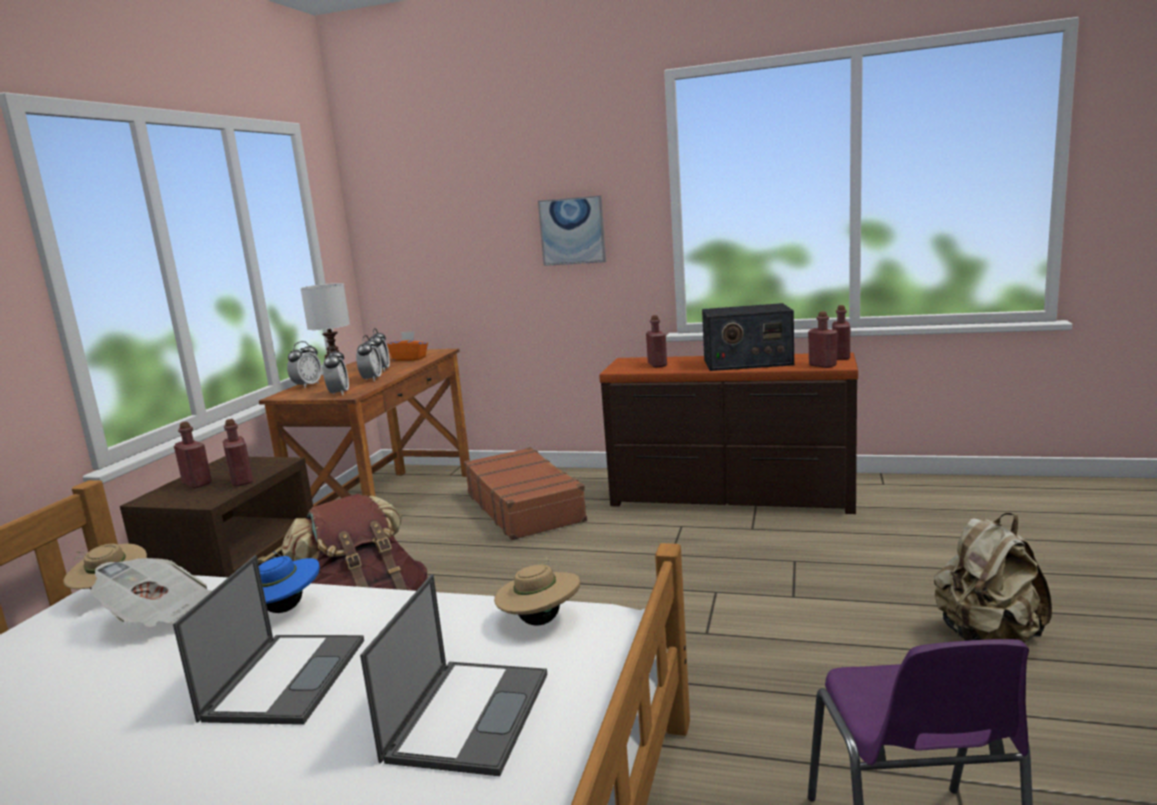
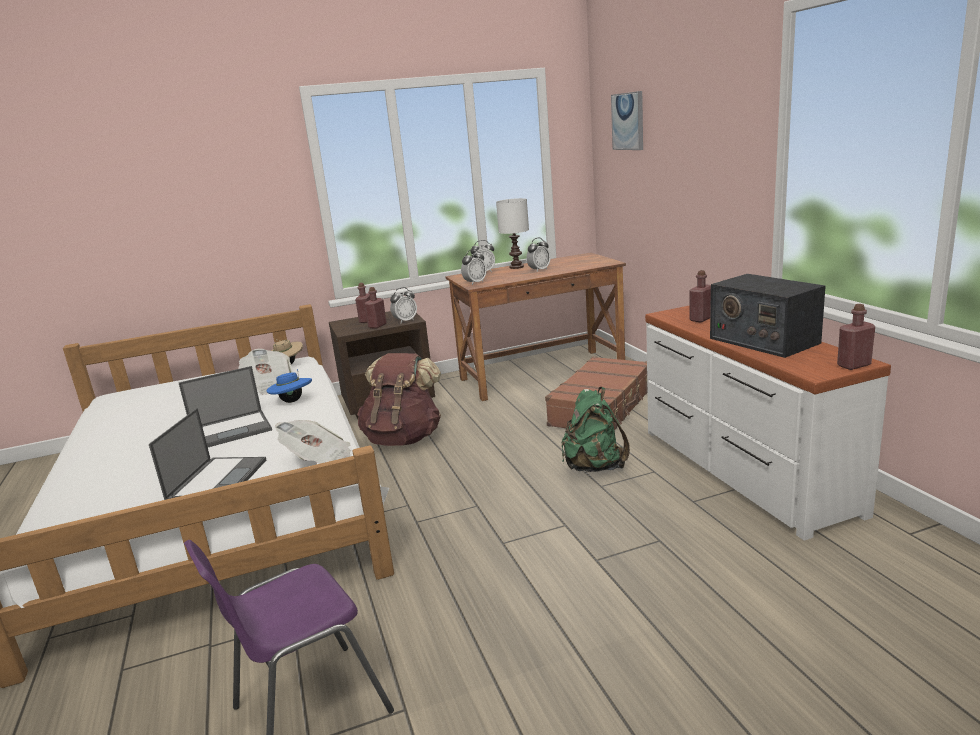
camera: 55 degrees right, 5 degrees up
(371, 379) = (514, 276): alarm clock -> alarm clock (405, 321)
(409, 359) = (577, 264): orange tissue box -> none
(468, 714) = (218, 479): laptop -> laptop turned 60 degrees counterclockwise
(540, 621) = (319, 460): beige hat -> newspaper
(572, 231) = (707, 170): picture -> picture (628, 121)
(631, 546) = (594, 466): none -> green backpack
(730, 497) = (742, 470): brown dresser -> white dresser
(822, 365) = (803, 367): red bottle -> none
(987, 638) = (633, 683): beige backpack -> none

